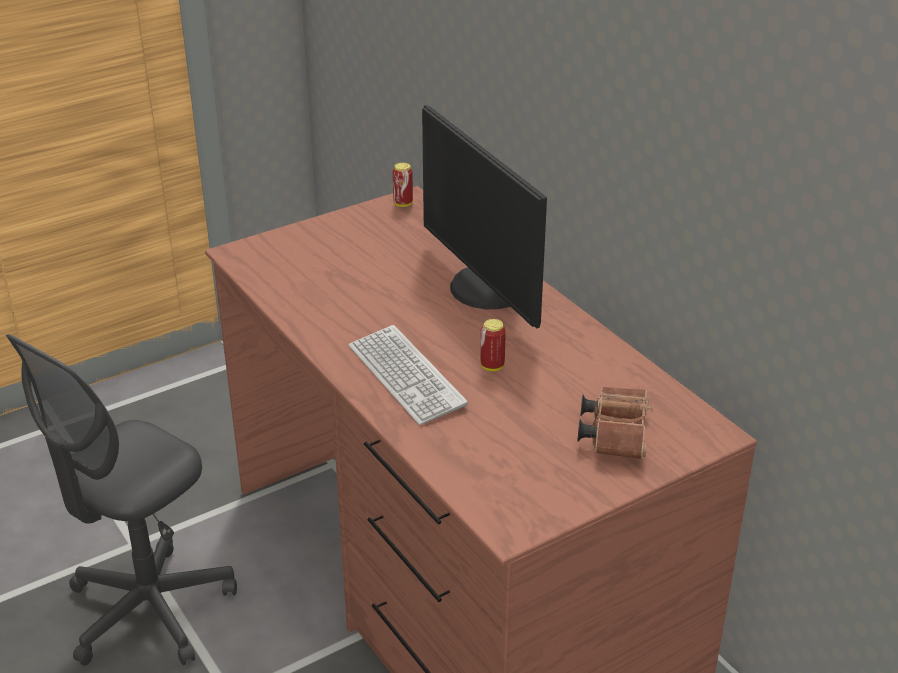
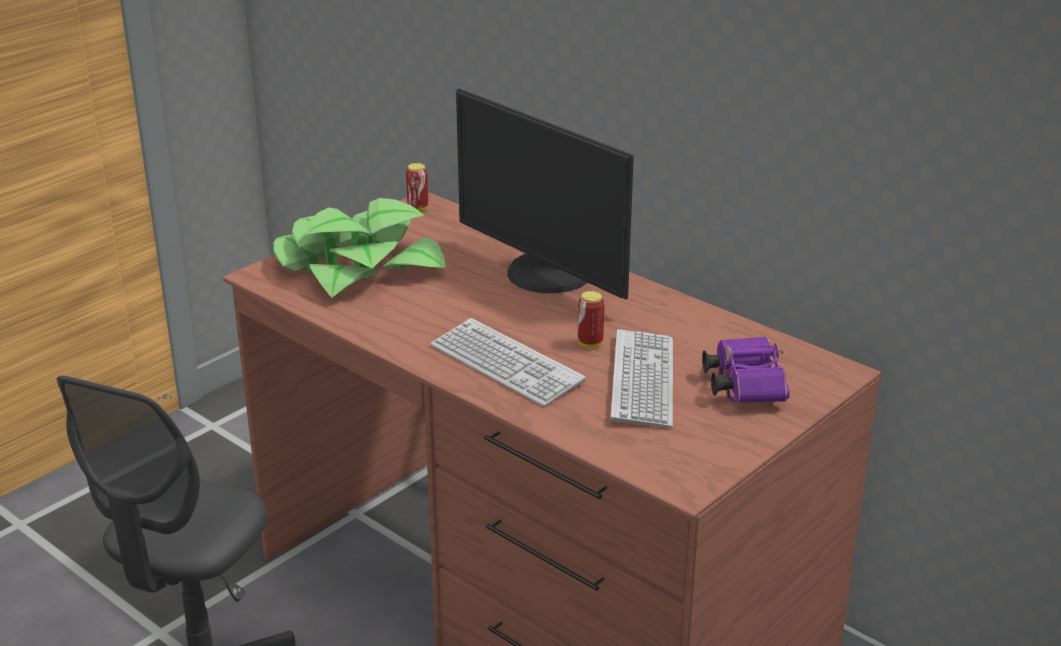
camera: 15 degrees left, 5 degrees down
(322, 257) = (358, 267): none -> potted plant
(522, 413) = (643, 380): none -> keyboard
(615, 434) = (744, 385): brown binoculars -> purple binoculars

